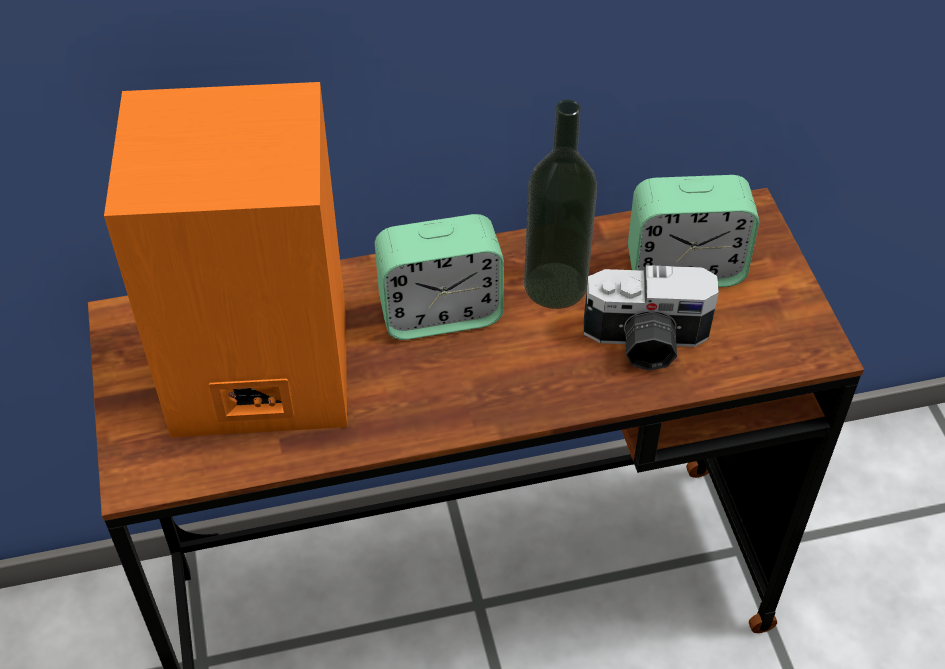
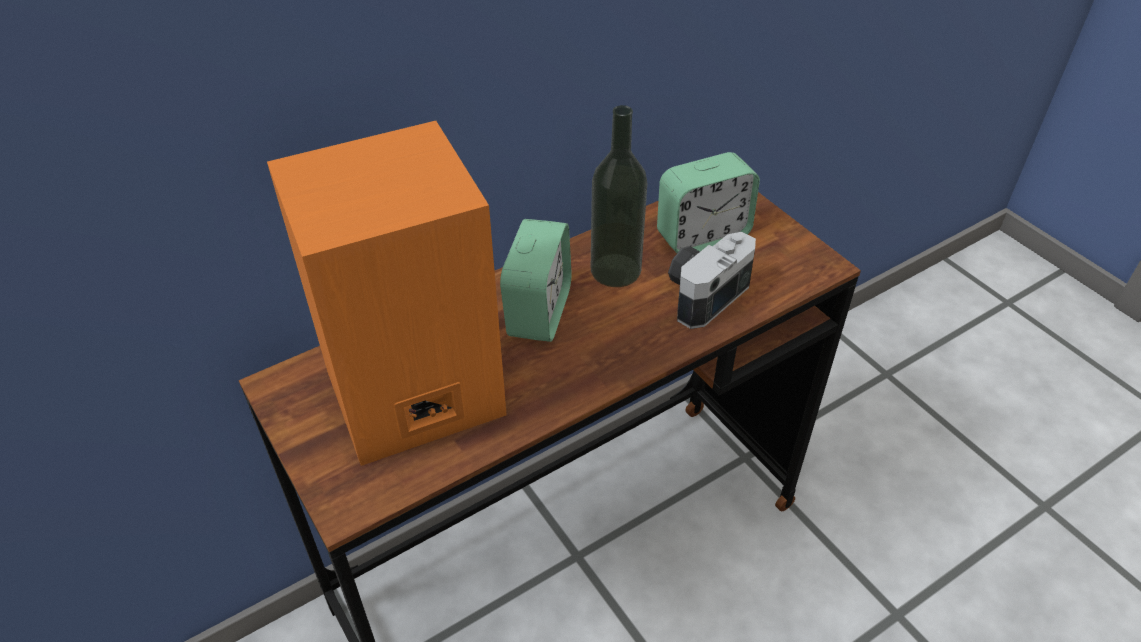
camera: 20 degrees left, 5 degrees down
(440, 313) = (538, 312): alarm clock -> alarm clock turned 45 degrees counterclockwise
(646, 343) = (702, 292): camera -> camera turned 150 degrees clockwise

